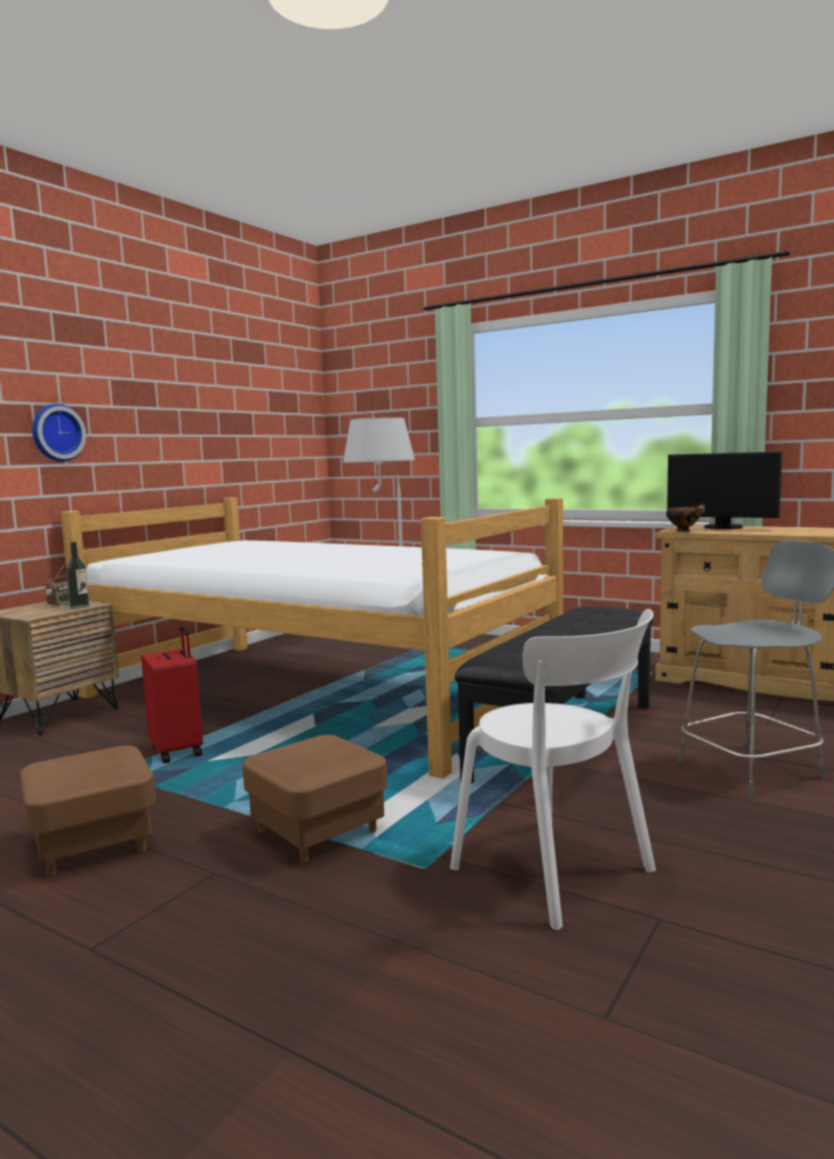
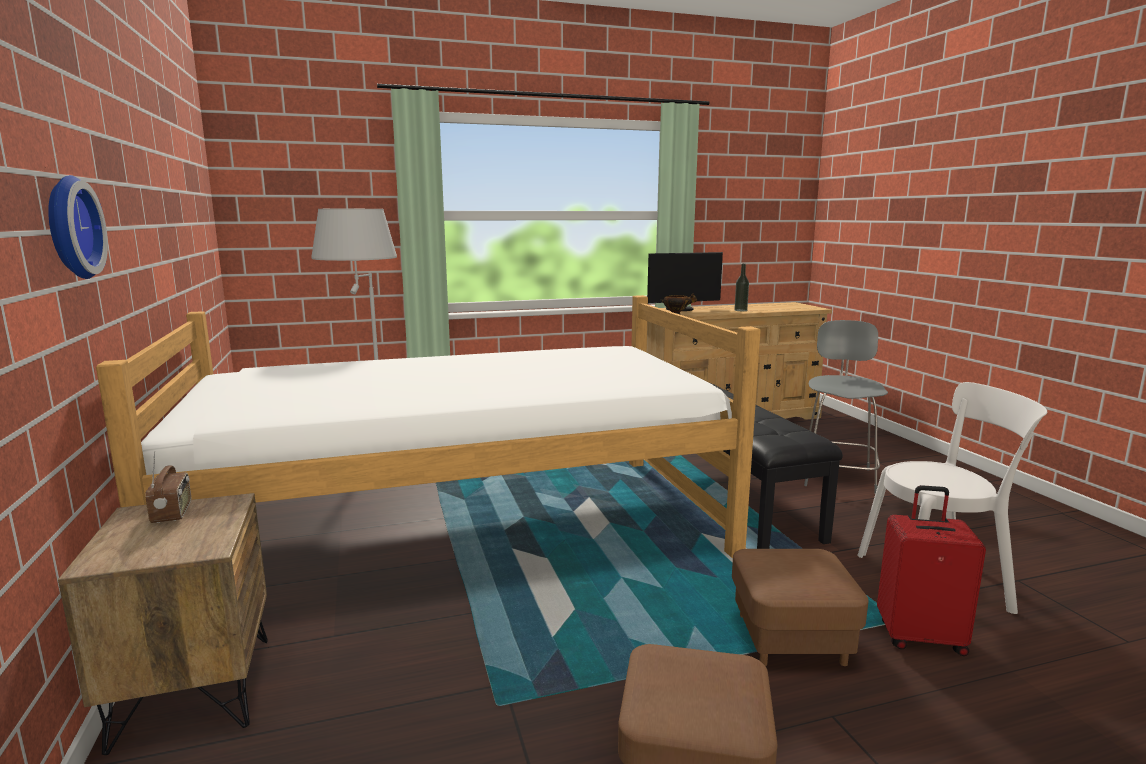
camera: 50 degrees left, 5 degrees up
(79, 607) = (225, 511): bottle -> bottle (740, 310)
(178, 751) = (491, 644): red suitcase -> red suitcase (920, 637)

